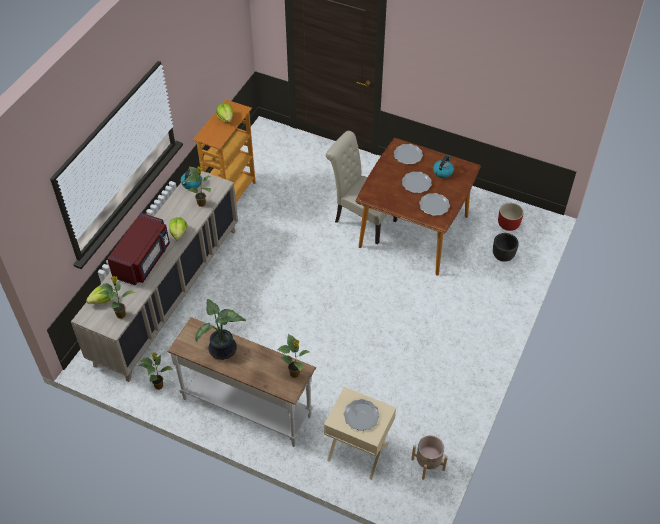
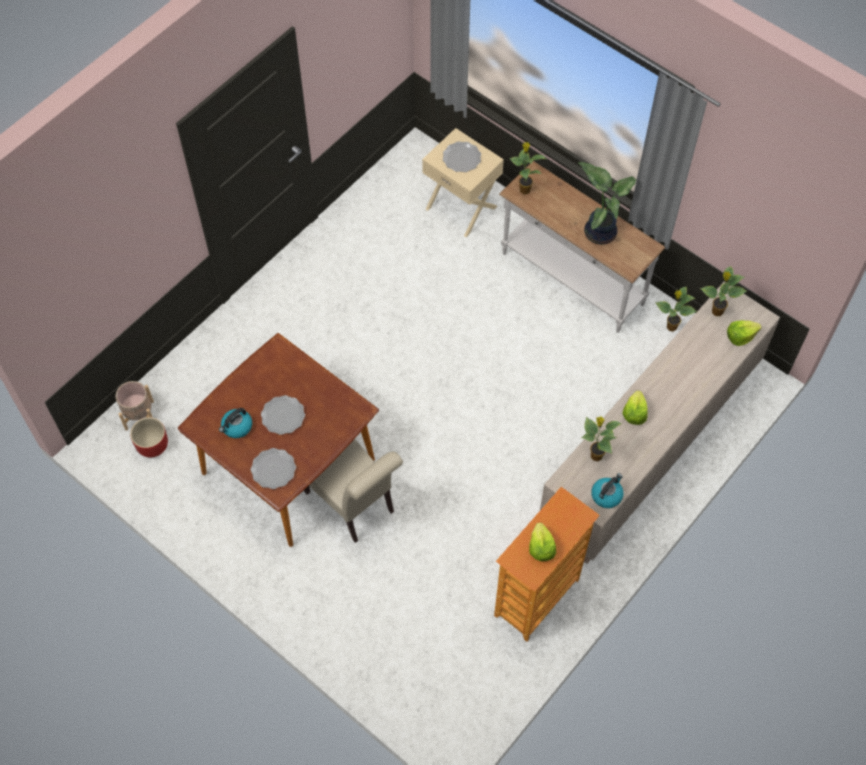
camera: 165 degrees left, 10 degrees up
(143, 260) = (686, 381): red microwave -> none
(428, 464) = (393, 180): beige planter -> beige planter (139, 415)
(434, 205) = (274, 374): plate -> none
(502, 256) = (187, 399): black planter -> none

